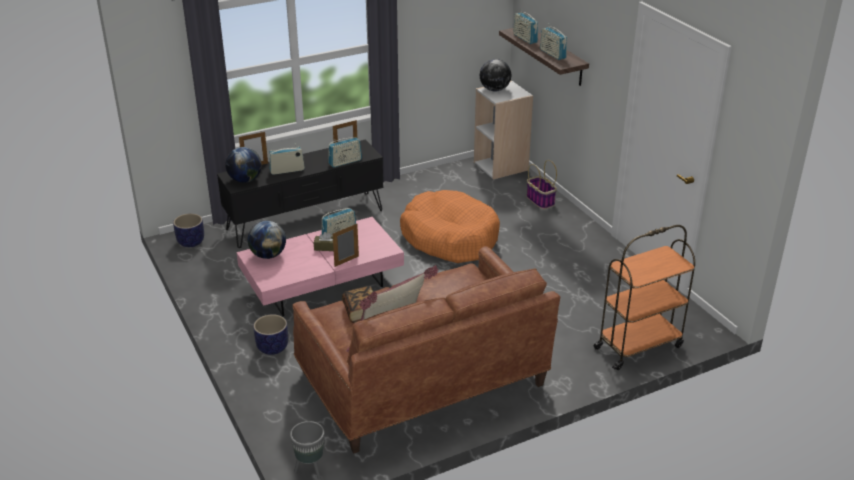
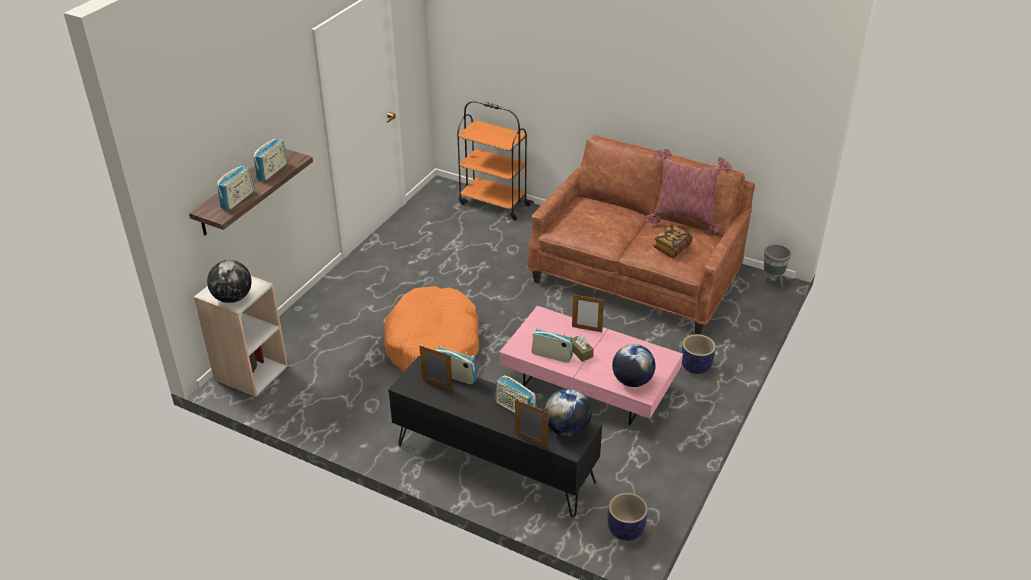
camera: 125 degrees left, 5 degrees up
(541, 201) = (311, 318): basket -> none

